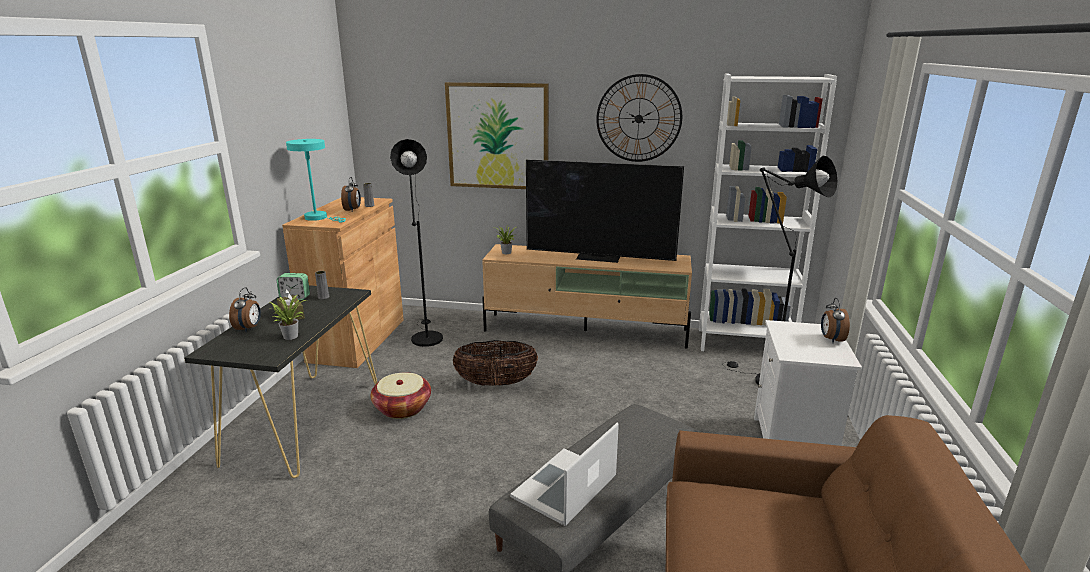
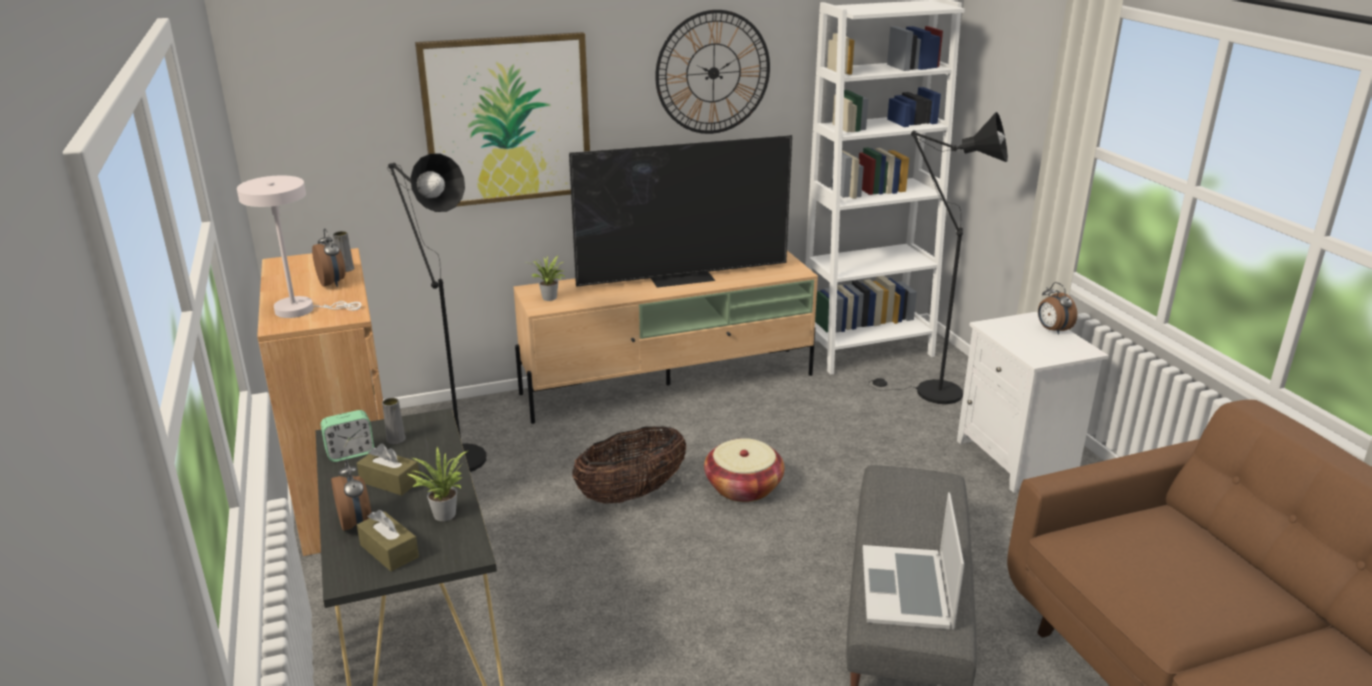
camera: 30 degrees left, 5 degrees up
(242, 345) = (389, 551): none -> brown tissue box
(319, 218) = (302, 309): turquoise table lamp -> white table lamp
(402, 408) = (543, 571): basket -> basket (743, 487)

